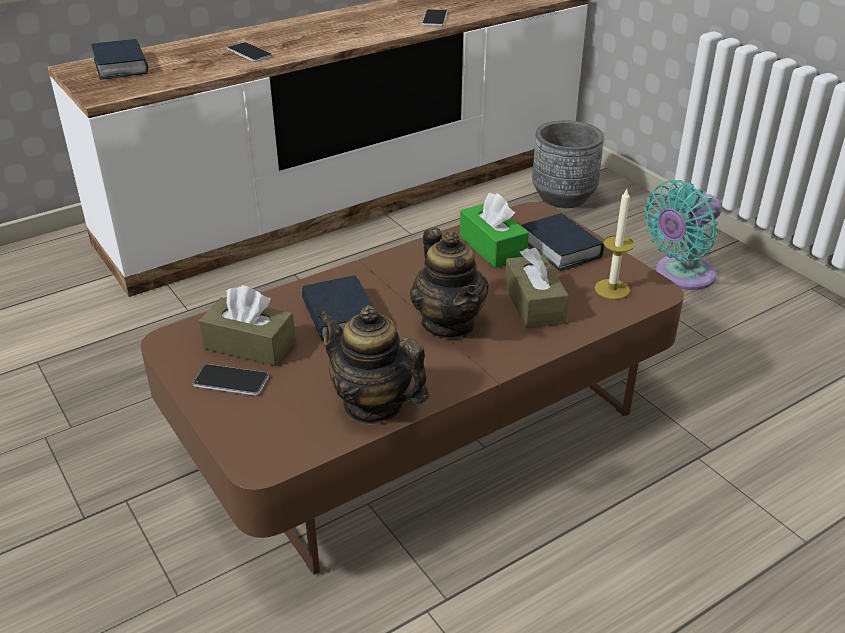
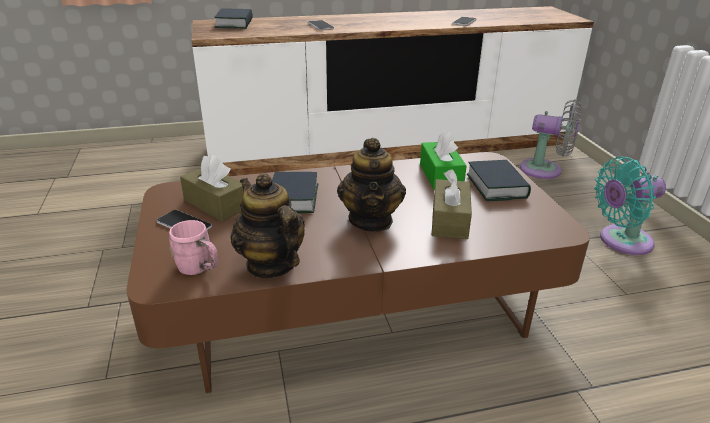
camera: 20 degrees right, 5 degrees down
(295, 431) = (199, 269): none -> pink mug
(563, 197) = (545, 170): grey planter -> grey fan
(612, 289) = (524, 222): candle -> none

